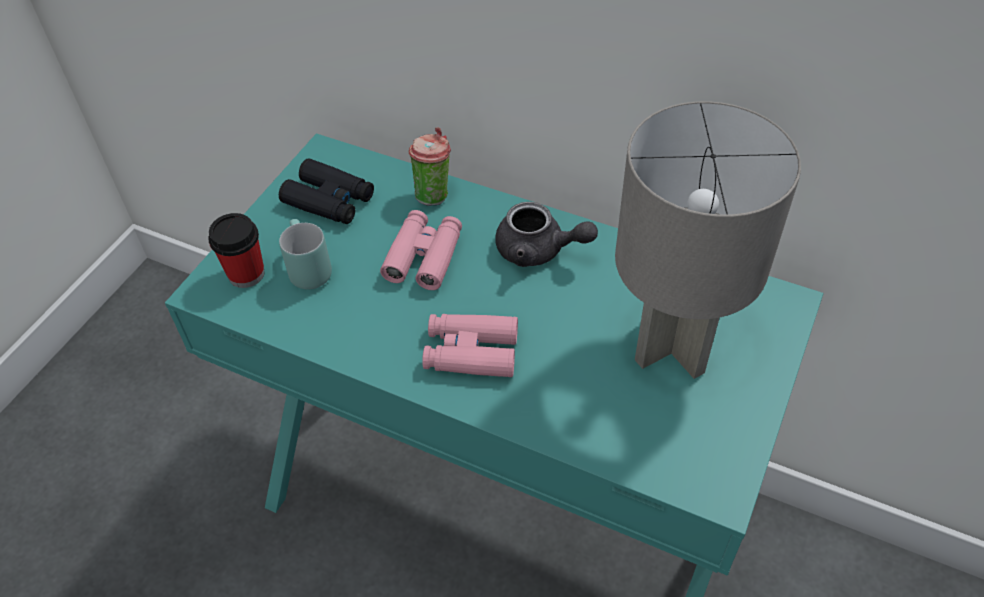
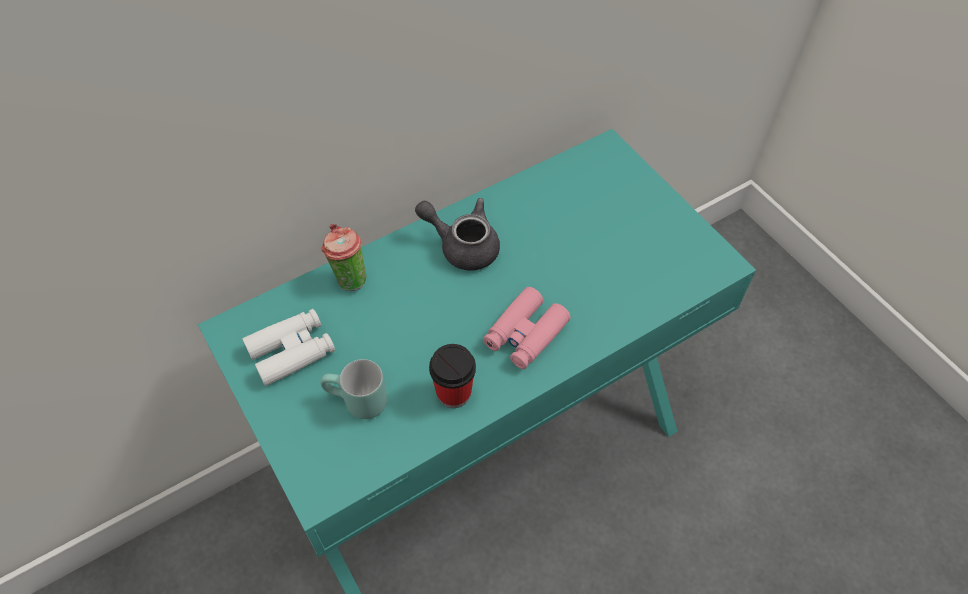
camera: 60 degrees left, 5 degrees up
(246, 274) = (325, 450): cup -> cup (453, 393)
(329, 200) = (291, 351): black binoculars -> white binoculars
(424, 256) = (410, 317): pink binoculars -> none
(539, 251) = (462, 245): grey teapot -> grey teapot turned 120 degrees counterclockwise
(674, 346) = (601, 222): grey table lamp -> none

